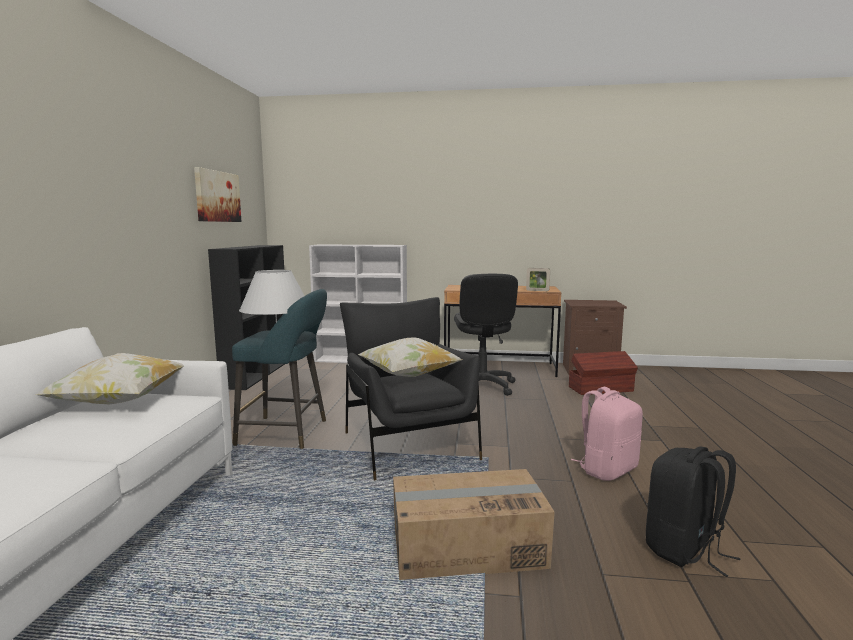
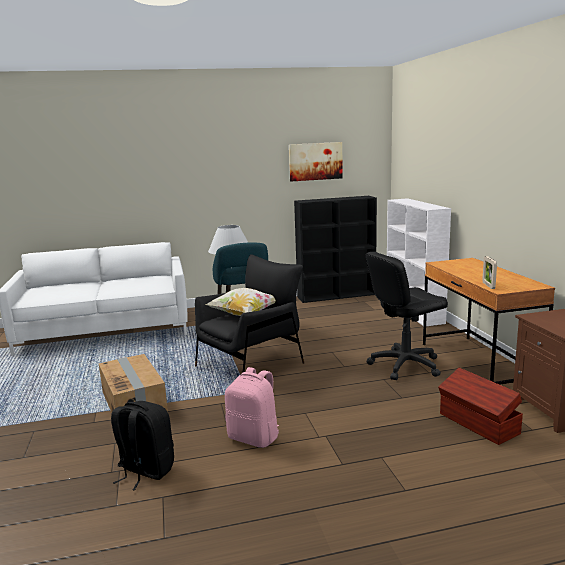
camera: 70 degrees right, 5 degrees up
(119, 402) = (150, 280): pillow -> none

